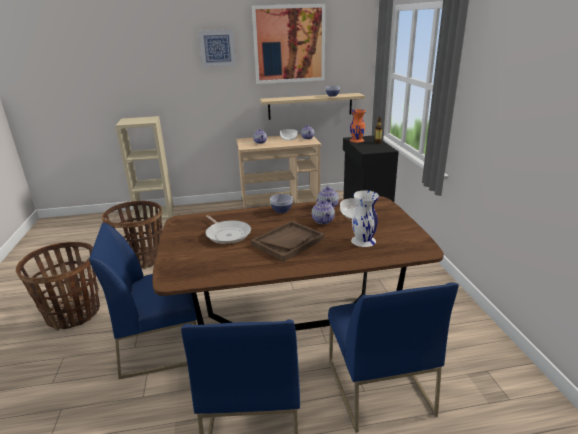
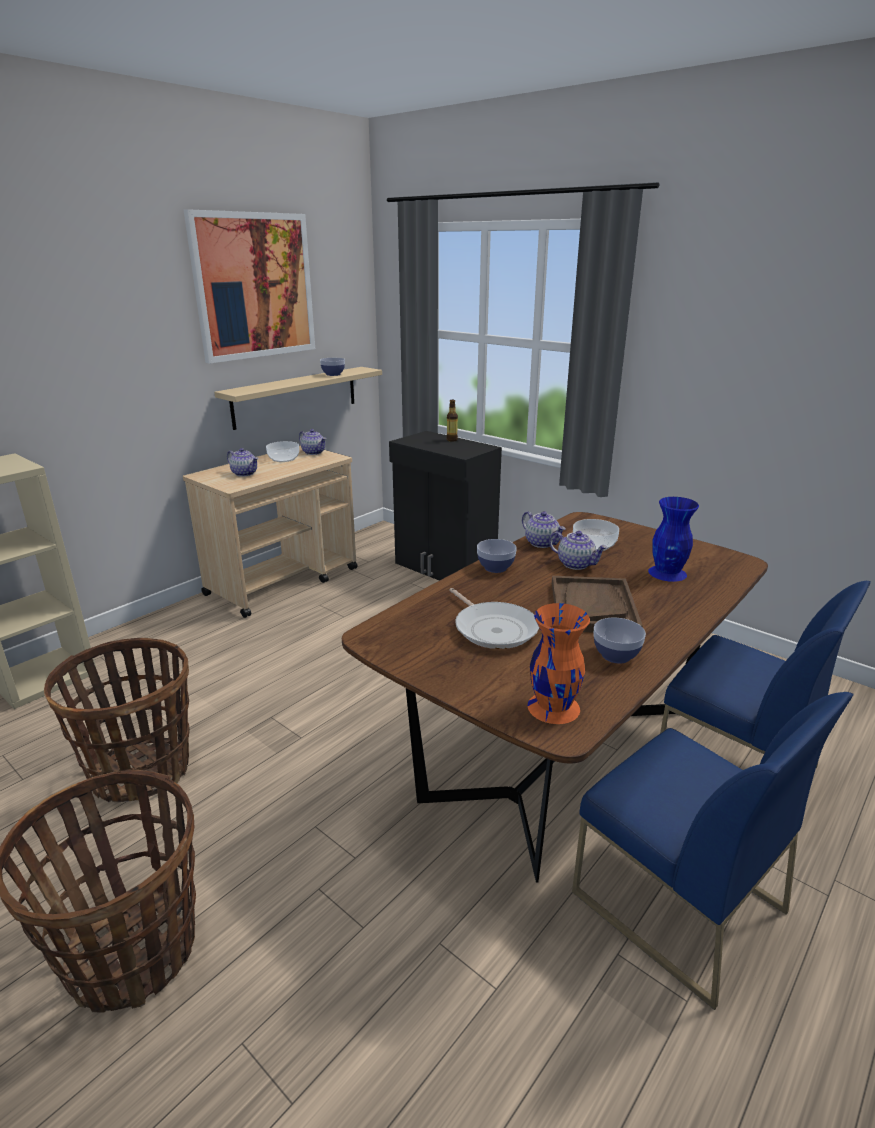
camera: 40 degrees left, 0 degrees up
(163, 344) = (407, 889): blue chair -> none
(217, 48) = (125, 295): picture -> none
(227, 234) = (493, 628): frying pan -> frying pan turned 45 degrees clockwise
(252, 265) = (616, 655): none -> bowl
(357, 140) = (417, 441): orange vase -> orange vase (553, 706)
(363, 241) = (667, 573): white vase -> blue vase

